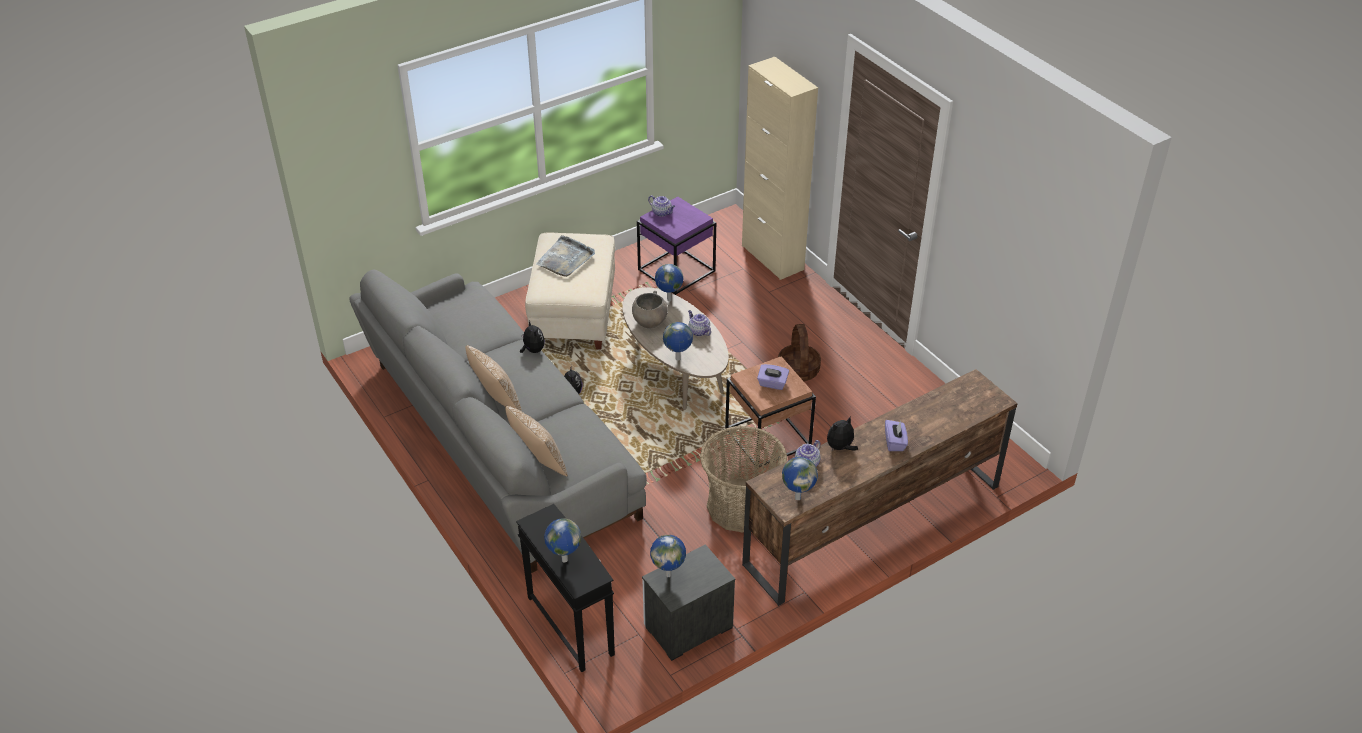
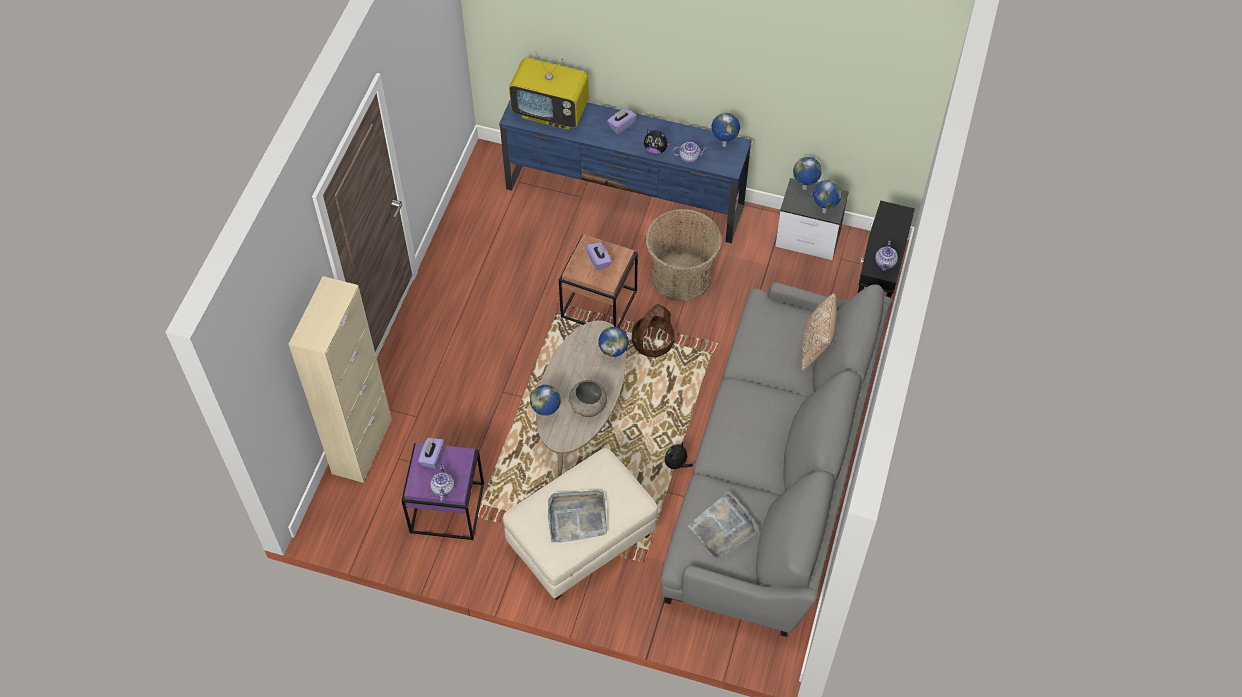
camera: 130 degrees left, 15 degrees up
(466, 316) = (723, 528): none -> grey tray
(496, 402) = (790, 420): pillow -> none
(533, 350) = (710, 448): plush toy -> none
(564, 560) = (895, 234): globe -> globe (804, 188)
(691, 219) = (432, 457): none -> purple tissue box
(698, 331) = (567, 366): teapot -> teapot (885, 263)
(798, 370) = (503, 332): basket -> basket (652, 341)
(872, 525) = (625, 197): brown tv stand -> blue tv stand
(958, 407) = (551, 112): none -> television

